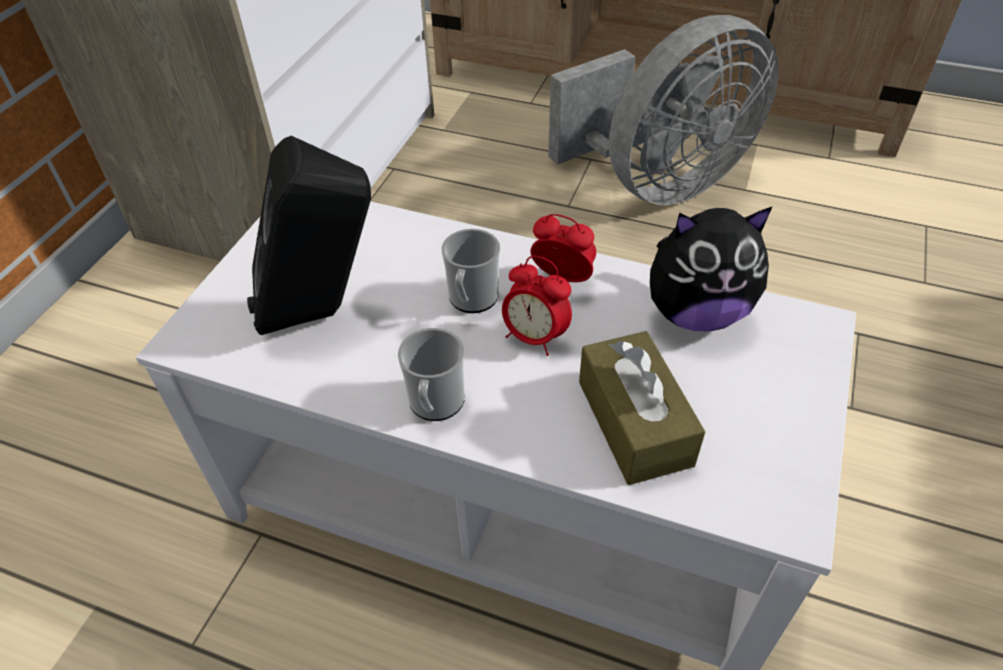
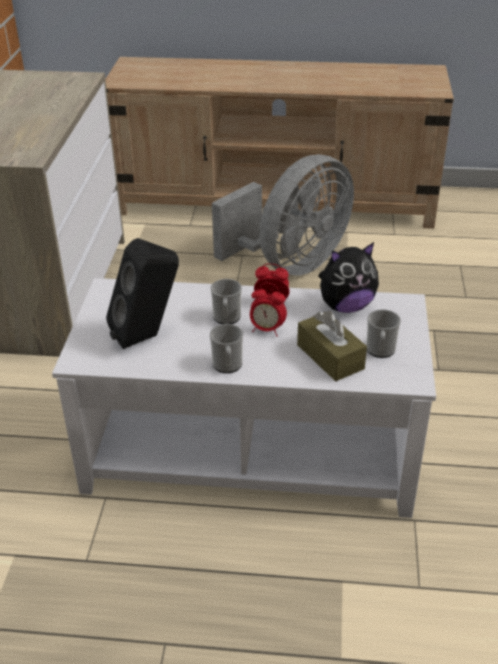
camera: 15 degrees left, 10 degrees down
(738, 429) = (380, 351): none -> mug

